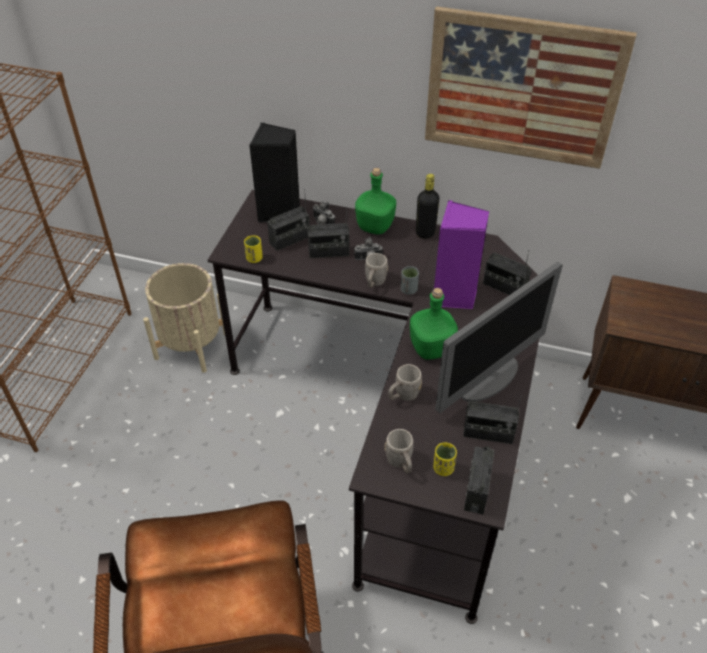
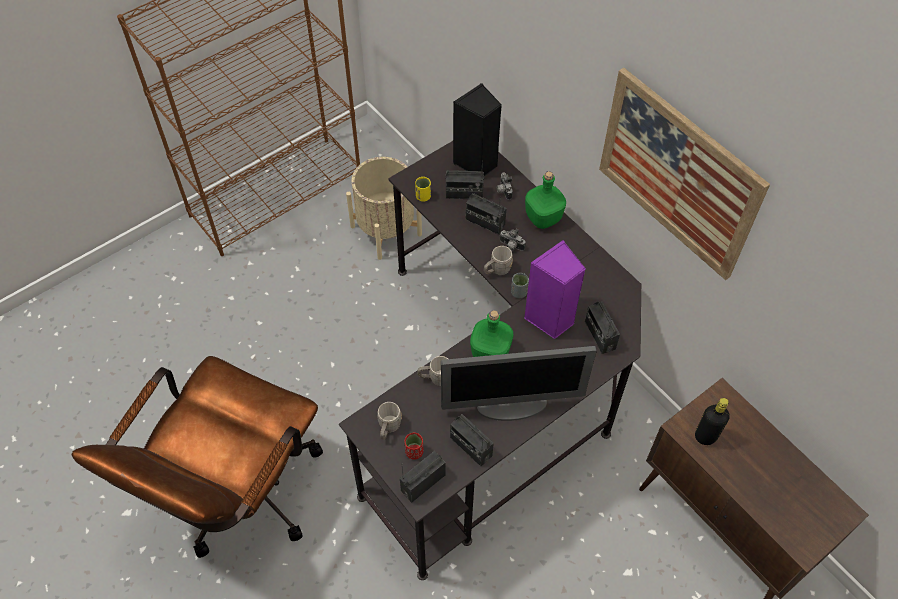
camera: 35 degrees right, 10 degrees up
(425, 233) = (580, 247): black bottle -> black bottle (705, 436)
(443, 468) = (414, 452): yellow cup -> red cup

